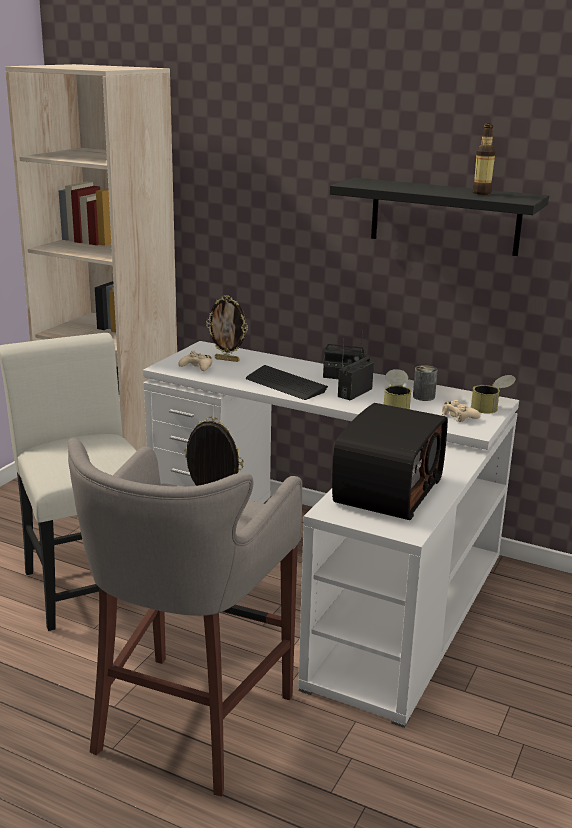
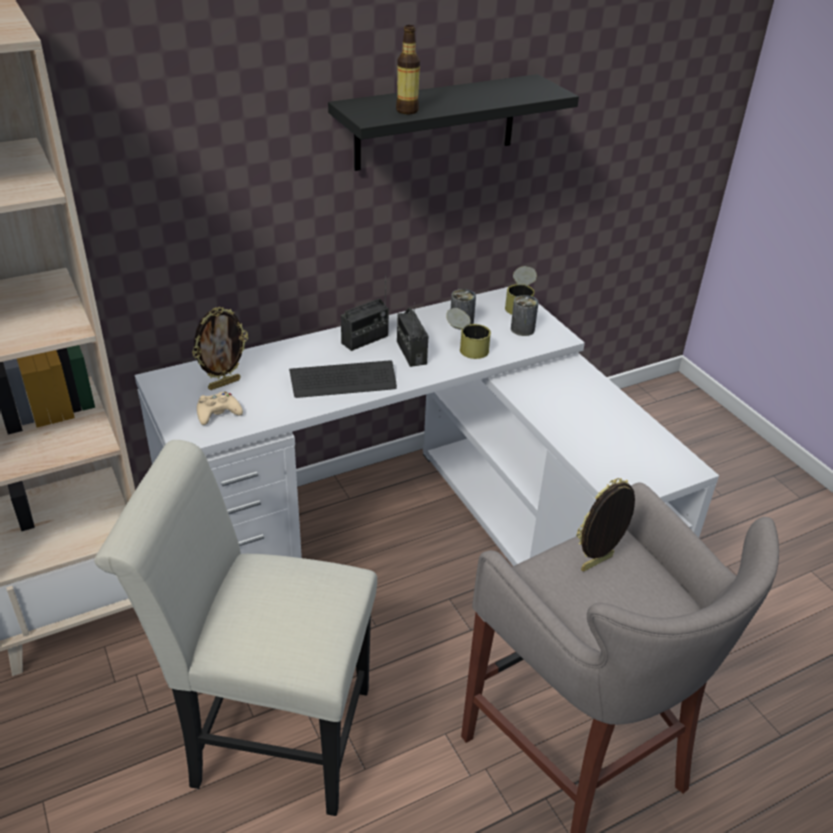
camera: 55 degrees left, 15 degrees up
(386, 490) = (606, 440): radio -> none
(458, 416) = (522, 329): beige game controller -> can
(481, 193) = (498, 91): bottle -> bottle (407, 111)

